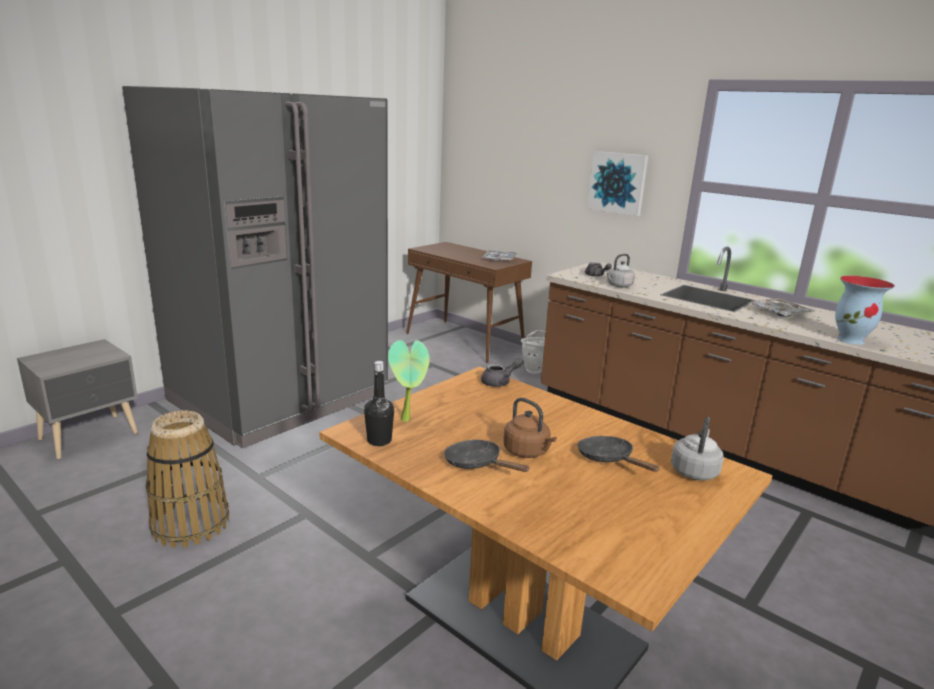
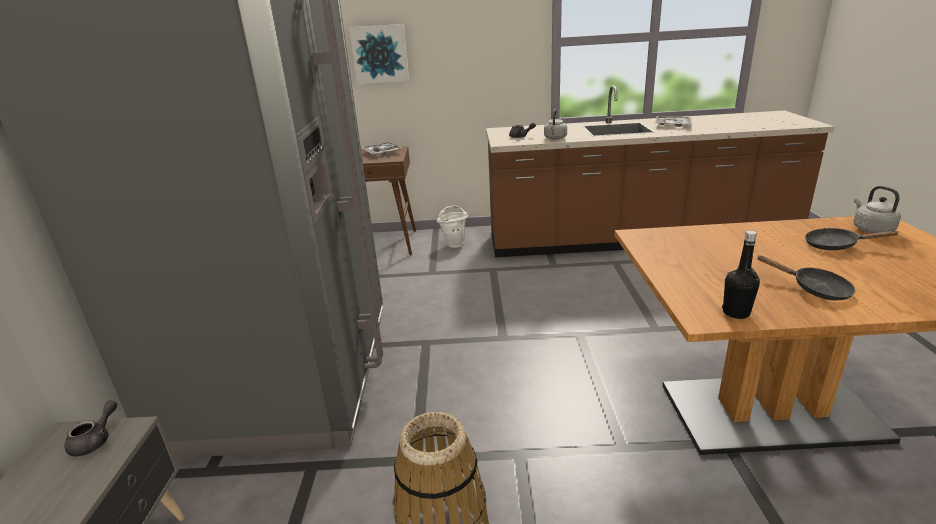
camera: 40 degrees left, 5 degrees up
(408, 419) = (701, 288): potted plant -> none
(477, 464) = (814, 289): black frying pan -> black frying pan turned 135 degrees counterclockwise
(500, 382) = (659, 233): grey teapot -> grey teapot (96, 441)
(528, 452) = (804, 265): brown kettle -> none
(617, 183) = (482, 52): picture -> picture (380, 54)
(851, 340) = (740, 128): vase -> none

